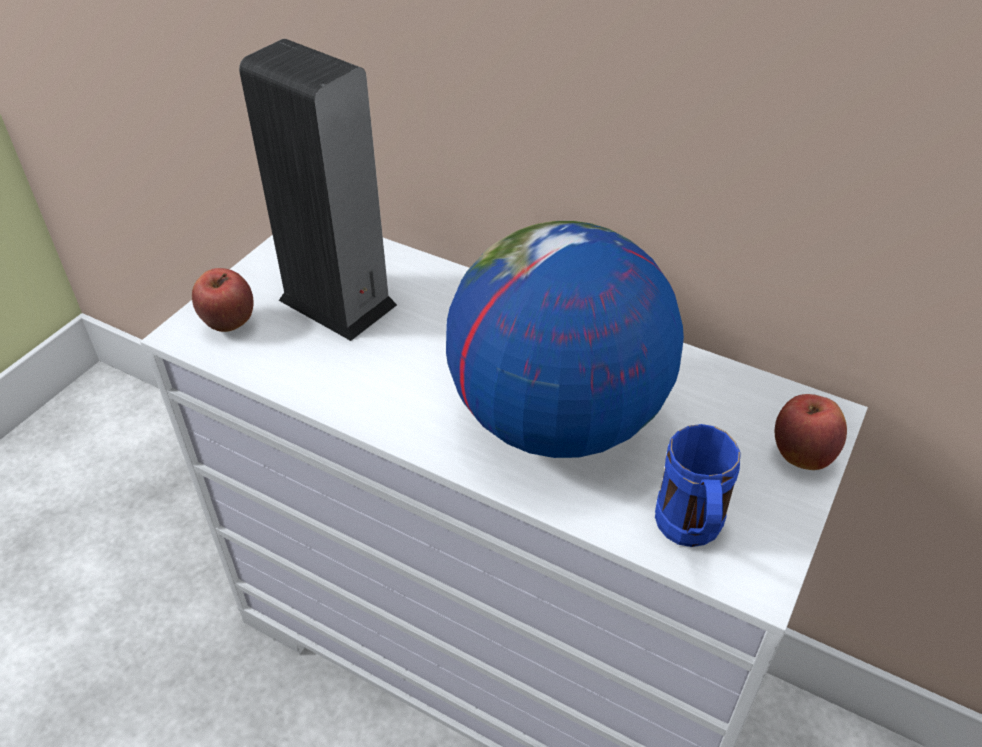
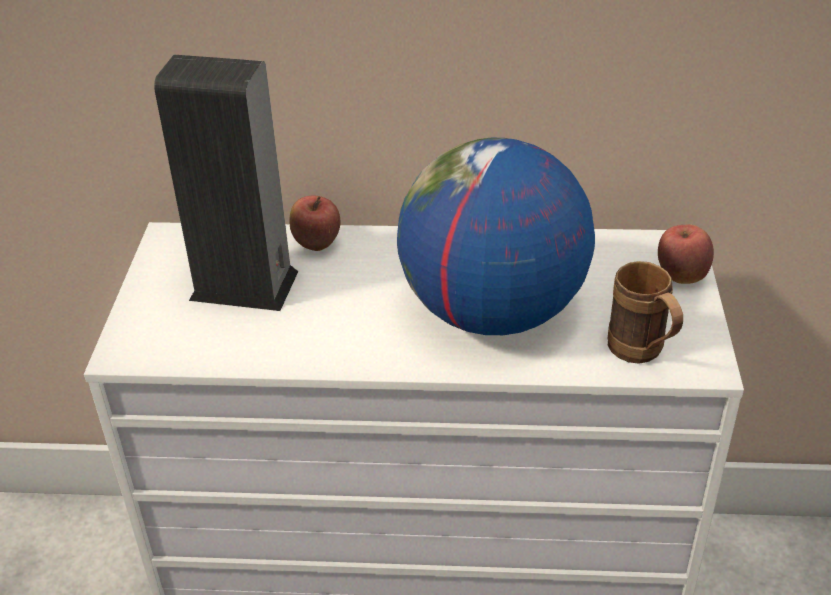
camera: 25 degrees left, 5 degrees down
(229, 324) = (159, 333): apple -> apple (316, 245)
(689, 534) = (642, 354): blue mug -> brown mug

